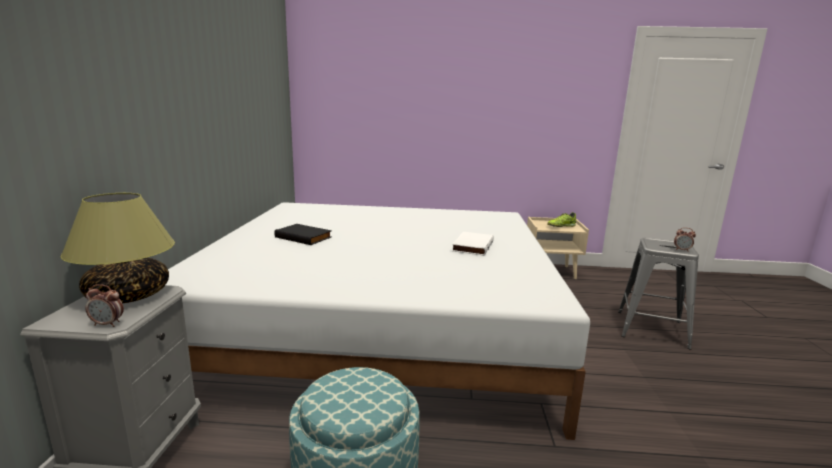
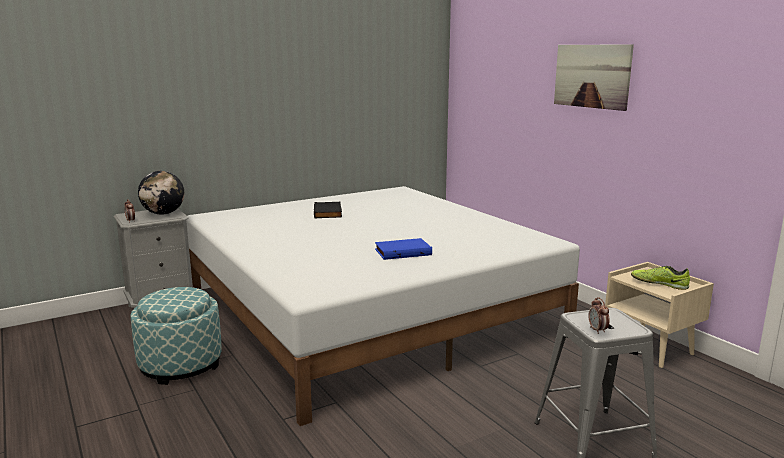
camera: 55 degrees right, 0 degrees up
(129, 296) = (163, 213): table lamp -> globe
(470, 87) = (592, 76): none -> picture
(472, 246) = (403, 252): white book -> blue book

